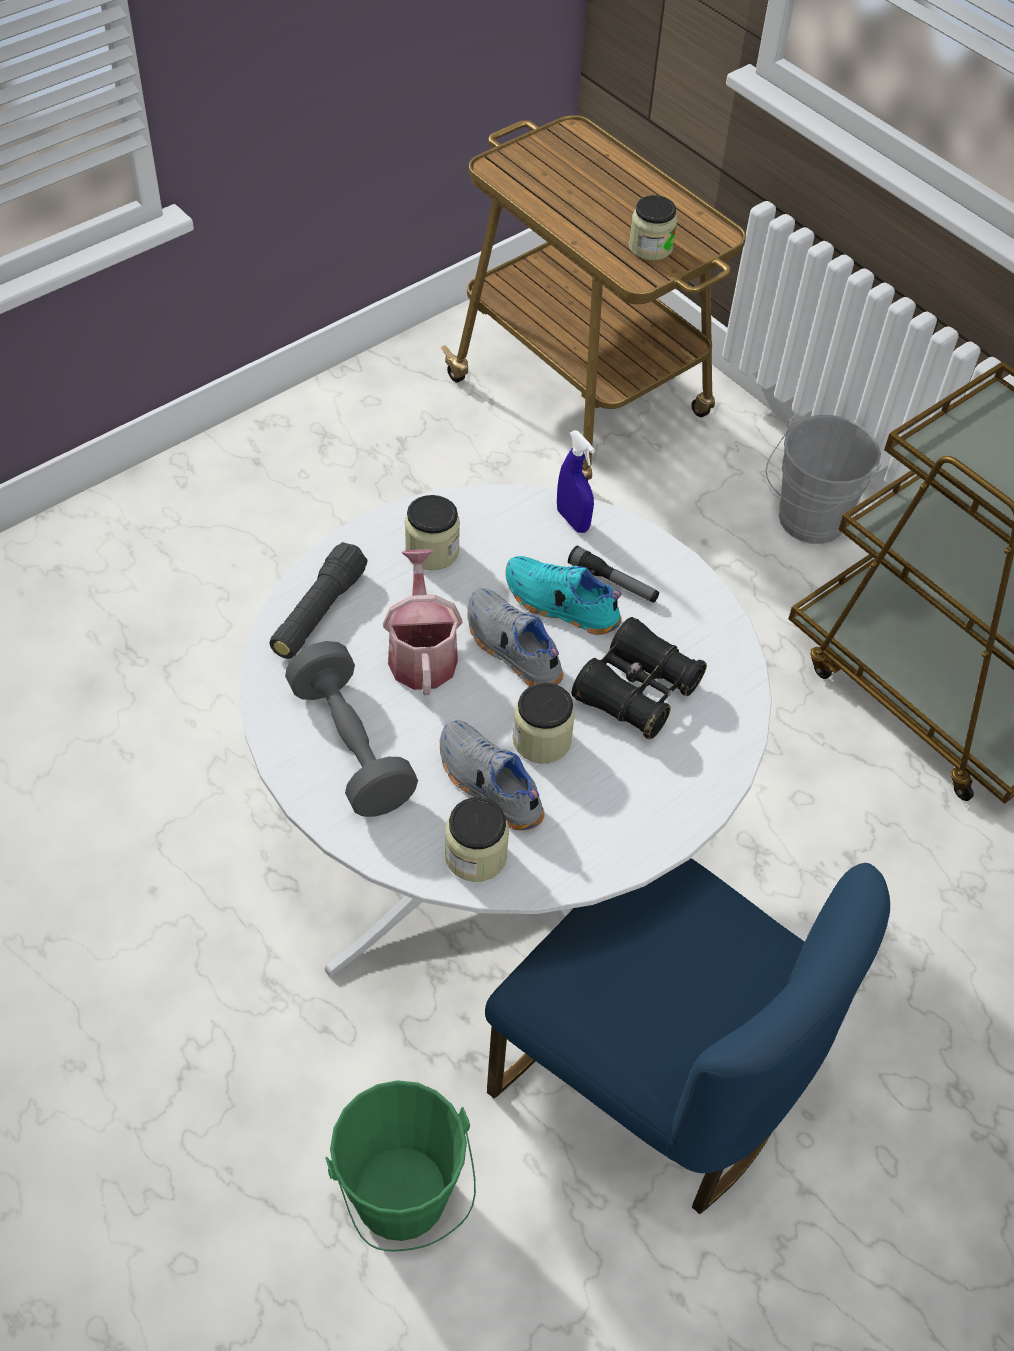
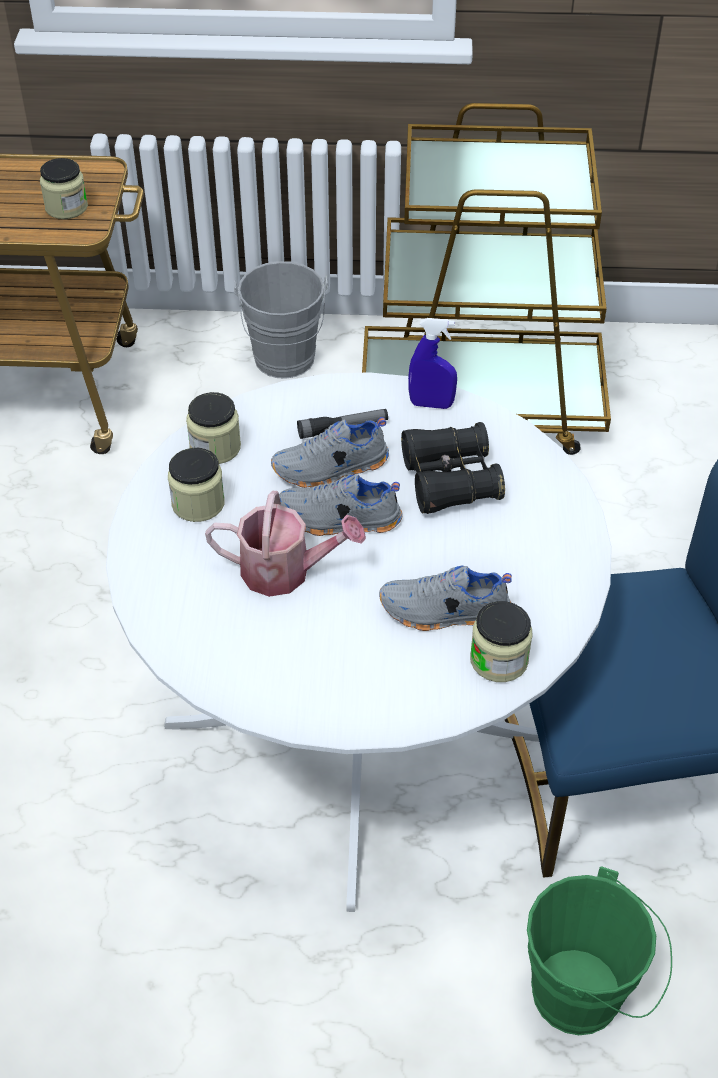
camera: 45 degrees left, 5 degrees down
(318, 613) = (177, 607): black flashlight -> none
(351, 747) = (326, 669): grey dumbbell -> none
(422, 653) = (285, 571): watering can -> watering can turned 150 degrees clockwise
(541, 740) = (437, 557): jar -> jar (215, 447)
(560, 605) = (331, 469): turquoise shoe -> grey shoe
(572, 520) = (263, 411): blue spray bottle -> blue spray bottle (431, 404)

